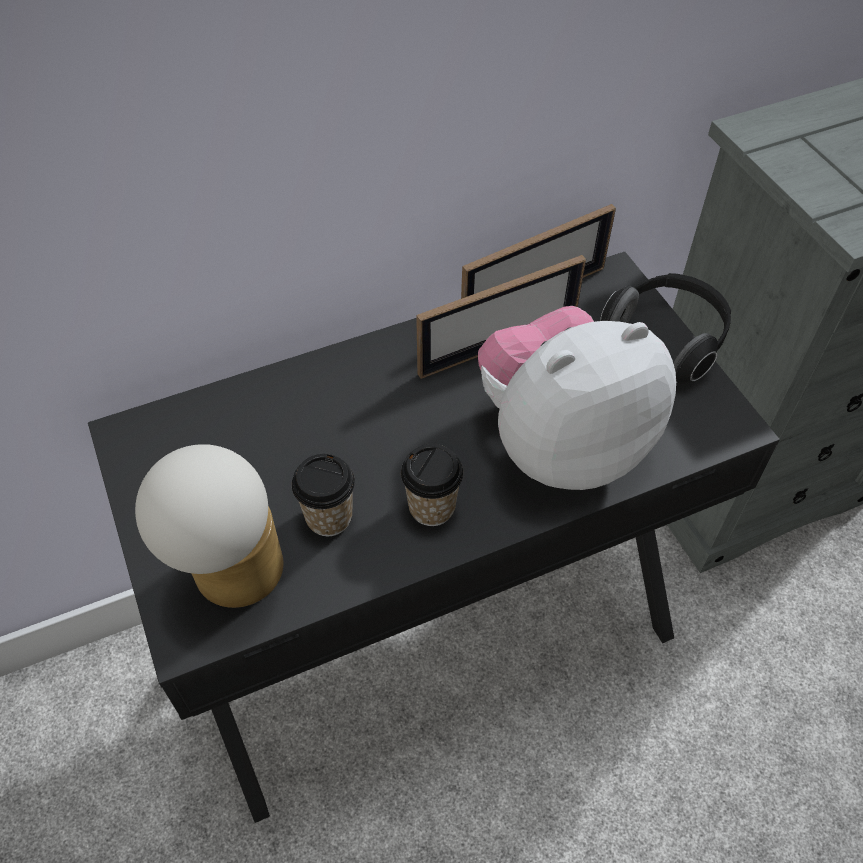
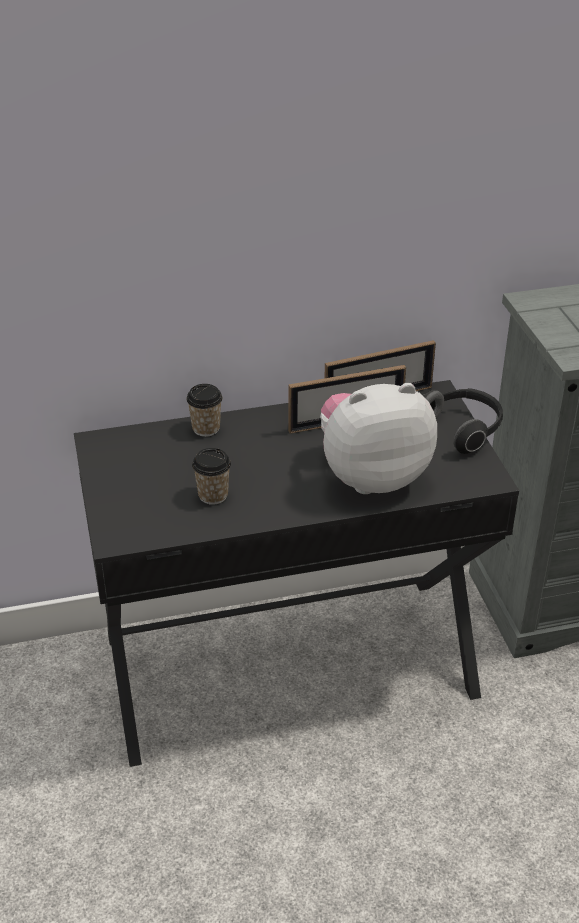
camera: 10 degrees right, 15 degrees down
(232, 579) = (147, 517): table lamp -> none
(432, 507) = (279, 498): cup -> cup (206, 428)

